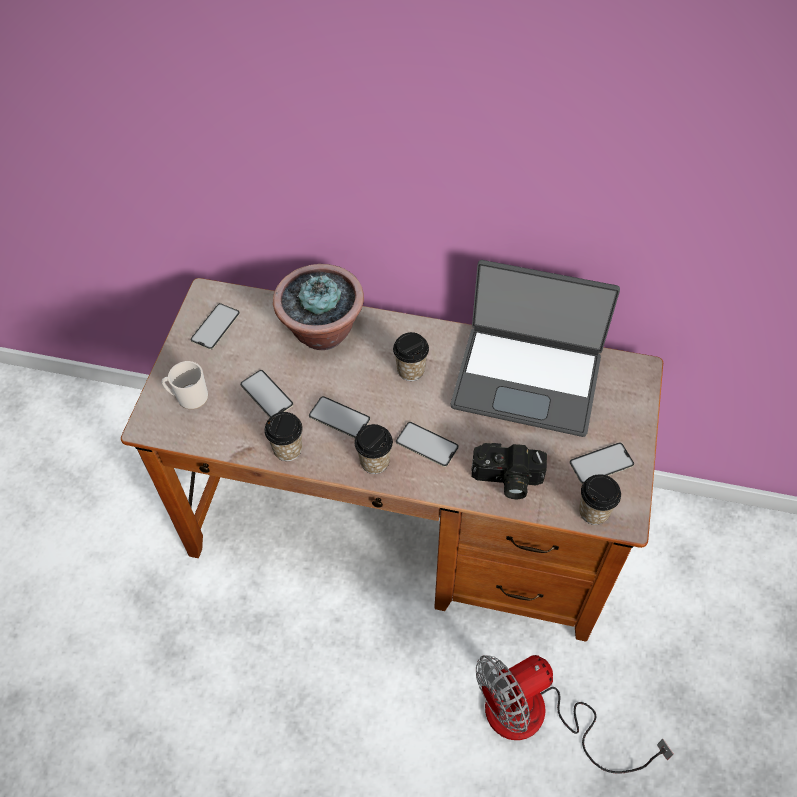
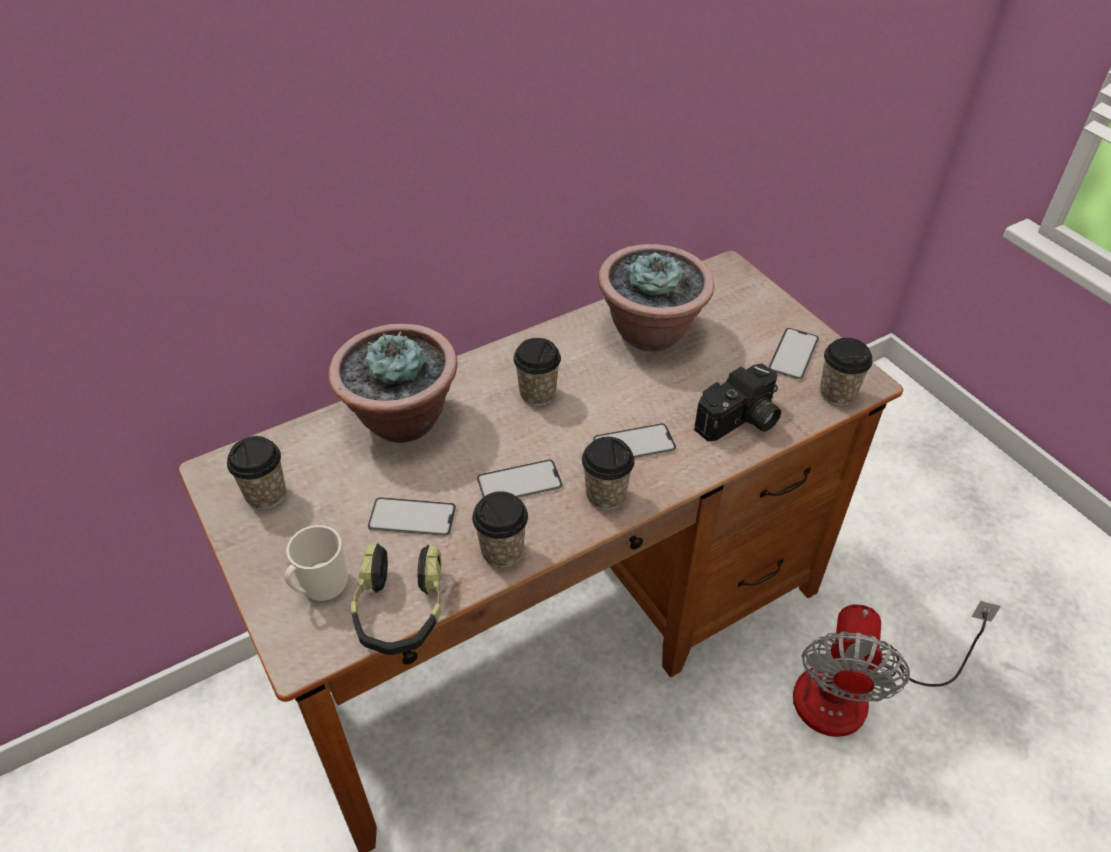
camera: 45 degrees left, 10 degrees down
(209, 441) = (400, 611): none -> headphones
(215, 326) = (266, 495): phone -> cup
(527, 379) = (651, 332): laptop -> potted plant

